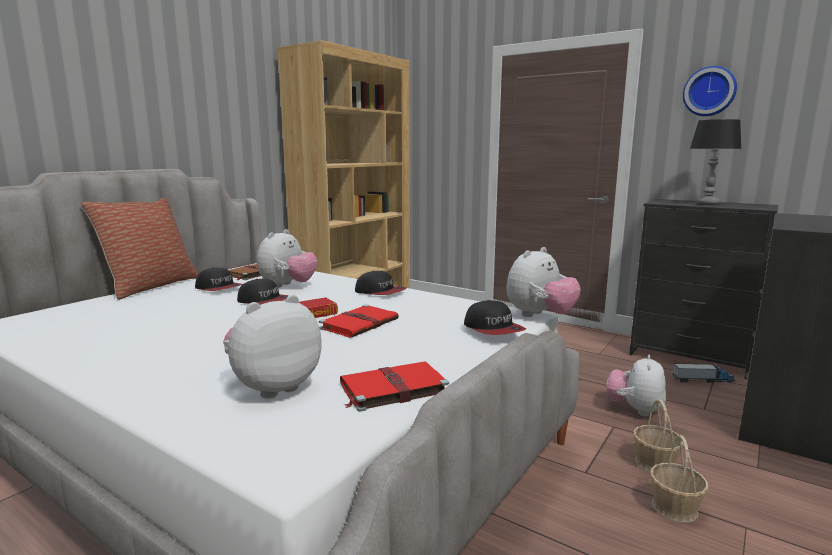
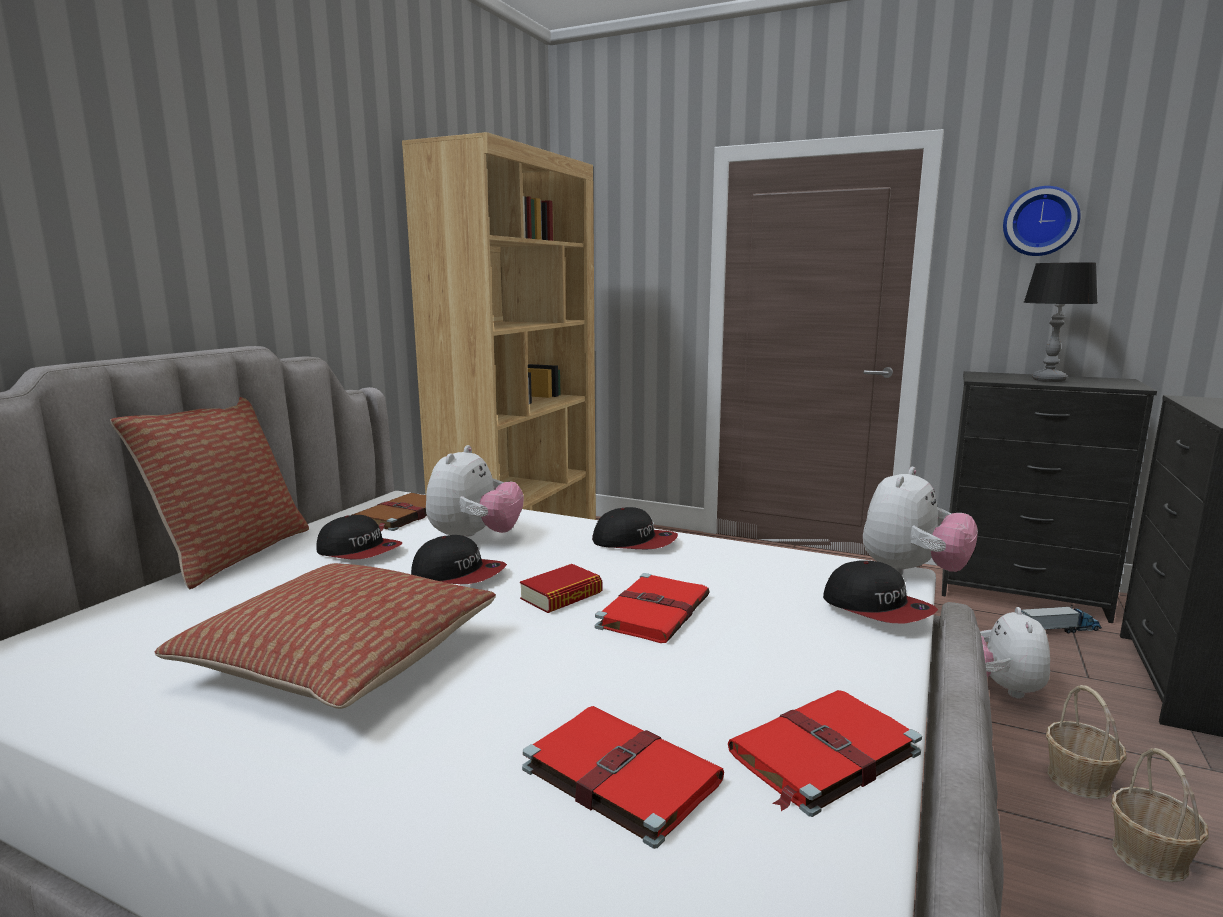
camera: 10 degrees left, 0 degrees up
(172, 333) = (341, 659): none -> pillow
(273, 387) = (617, 774): plush toy -> red book

